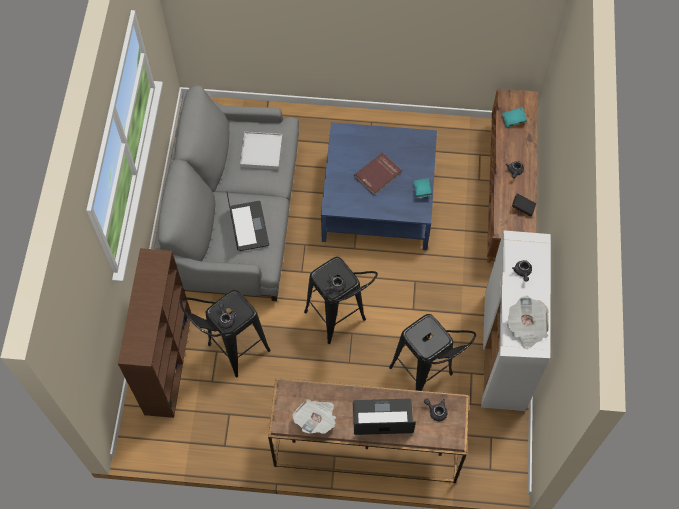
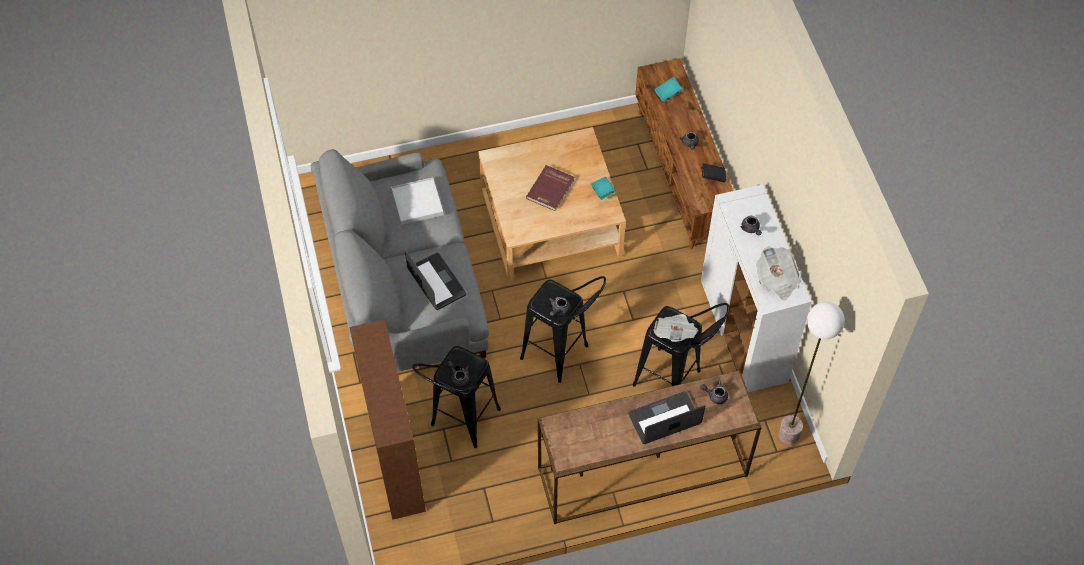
camera: 20 degrees left, 5 degrees down
(316, 419) = (598, 443): newspaper -> newspaper (675, 333)
(378, 200) = (550, 221): blue coffee table -> beige coffee table
(506, 458) = (788, 435): none -> floor lamp

